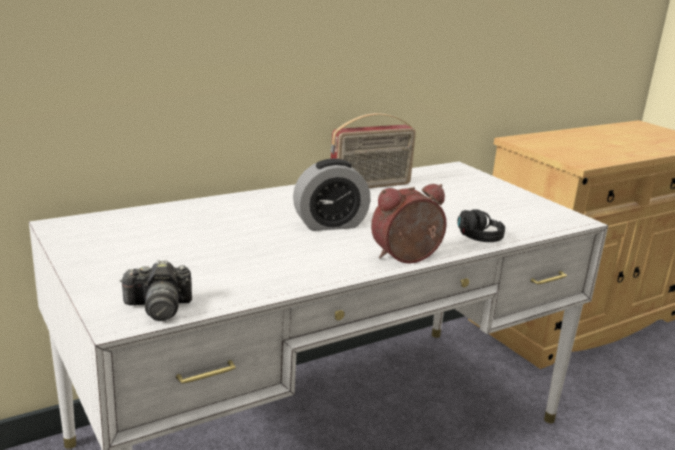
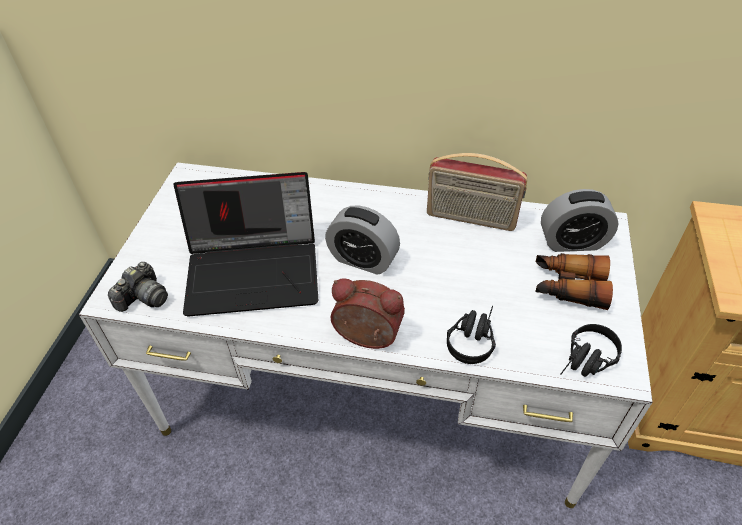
camera: 45 degrees right, 25 degrees up
(159, 307) = (143, 298): camera -> camera turned 90 degrees counterclockwise
(247, 257) = (255, 271): none -> laptop
(452, 179) = (572, 242): none -> alarm clock
(485, 197) = (568, 286): none -> binoculars
(551, 222) = (586, 362): none -> black headphones

